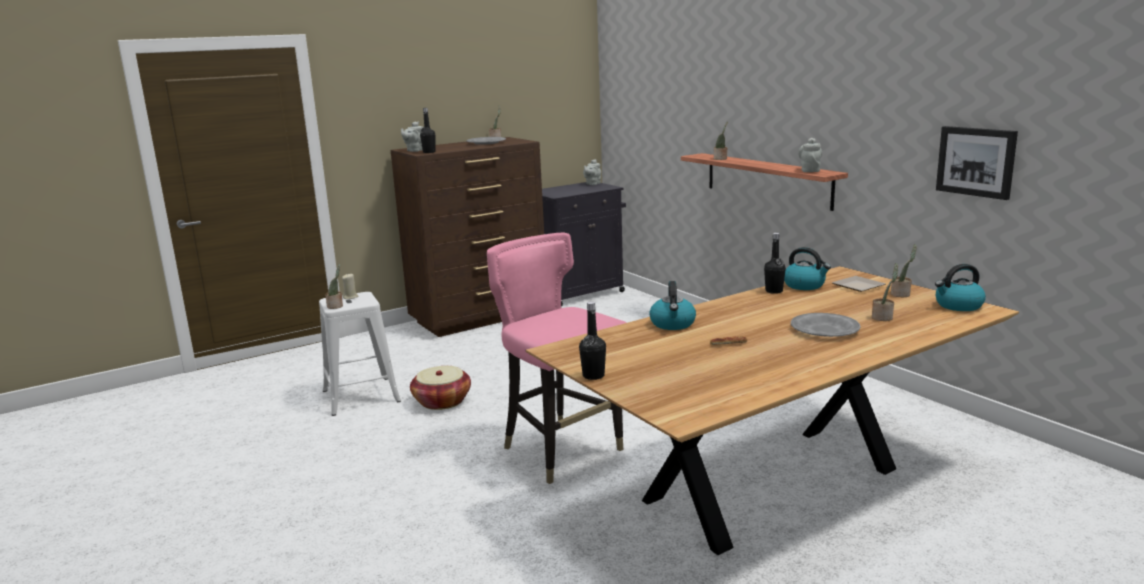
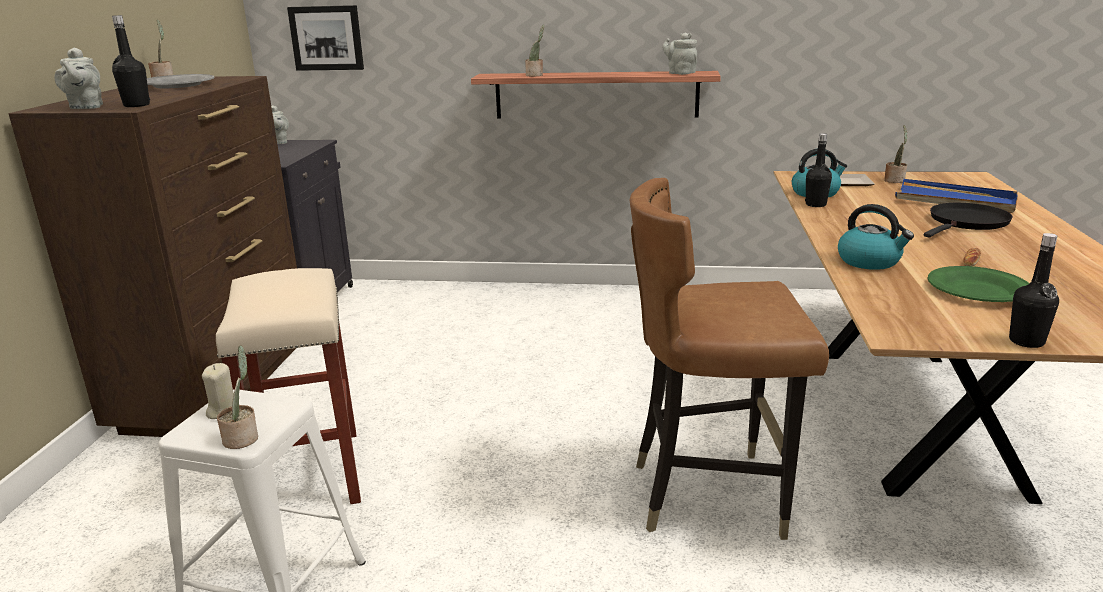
camera: 50 degrees left, 5 degrees up
(442, 401) = (429, 523): basket -> none
(443, 364) = (308, 473): none -> beige stool
(562, 451) = (710, 494): pink chair -> brown chair
(667, 354) = (977, 290): none -> green plate
(825, 329) = (966, 222): grey plate -> black frying pan
(883, 317) = (955, 200): potted plant -> blue tray
(958, 306) = (951, 178): kettle -> none
(976, 161) = (876, 39): picture -> picture (326, 38)

